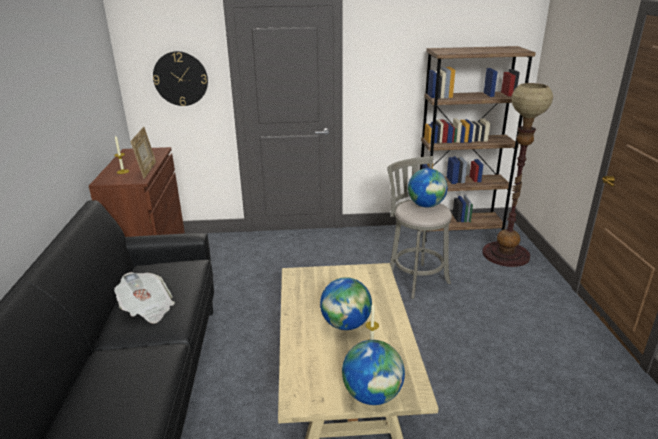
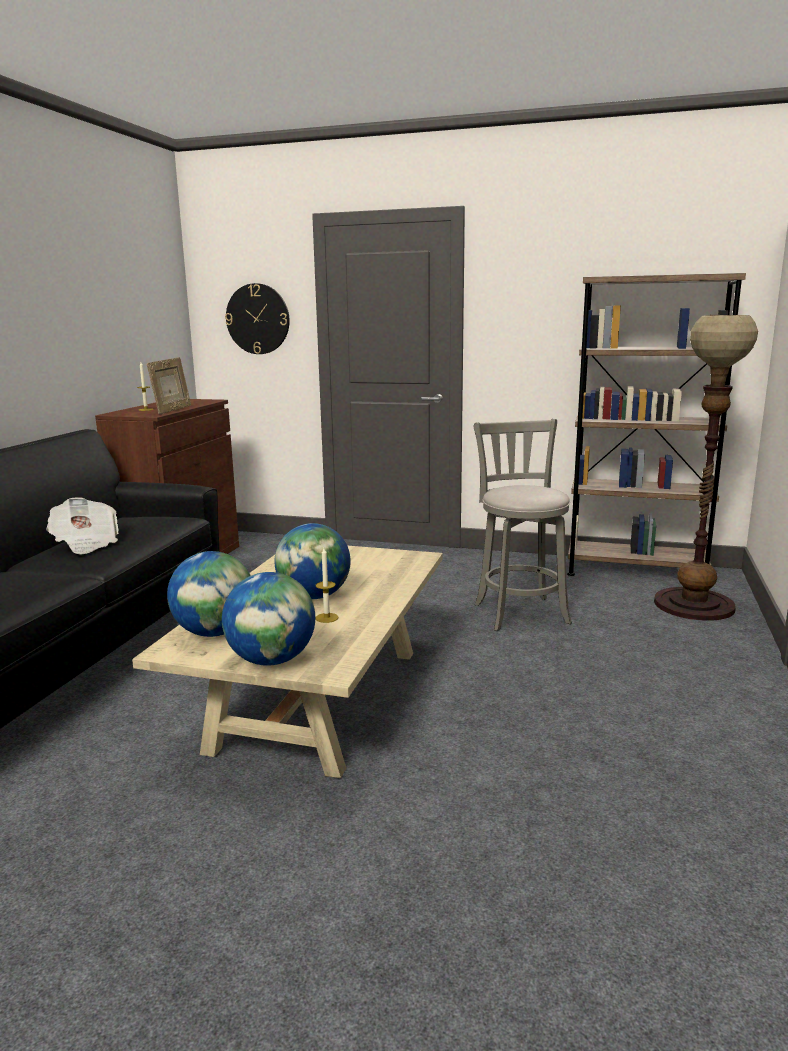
camera: 20 degrees right, 10 degrees down
(426, 205) = (532, 489): globe -> globe (215, 632)

